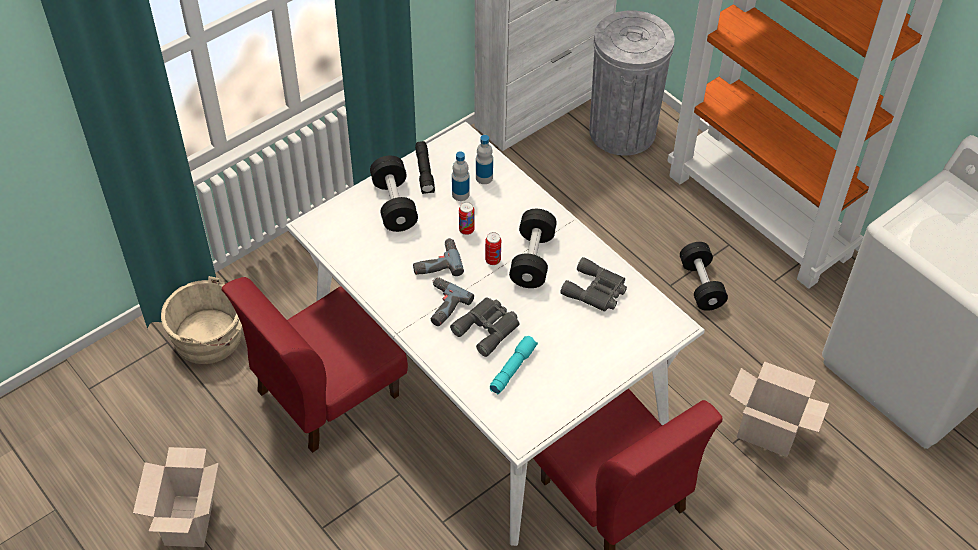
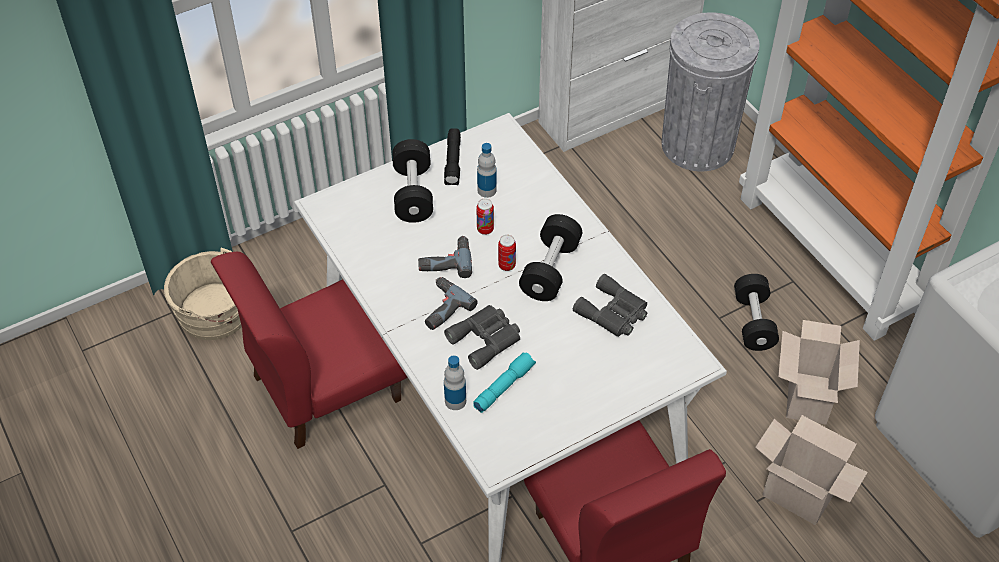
camera: 10 degrees right, 0 degrees up
(187, 519) = (154, 502): cardboard box -> cardboard box (806, 396)
(484, 178) = (516, 175): bottle -> bottle (455, 401)

